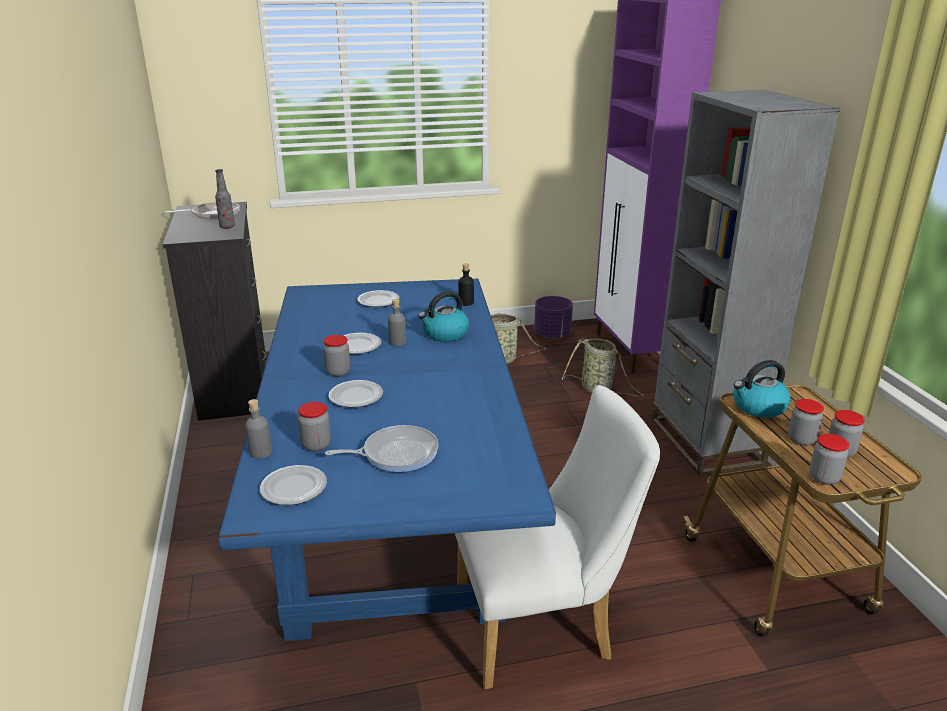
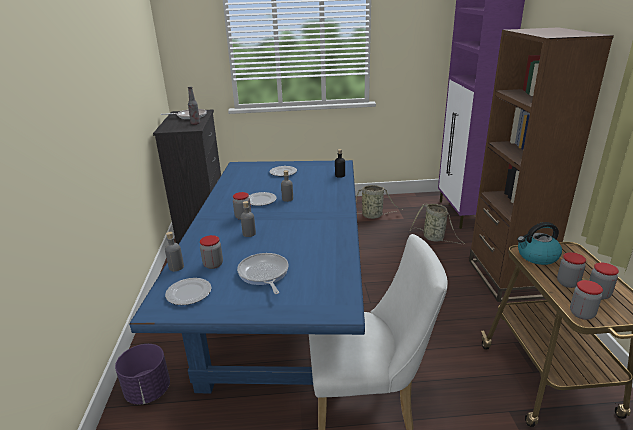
camera: 10 degrees right, 0 degrees up
(355, 397) = (249, 234): plate -> grey bottle
(396, 453) = (264, 274): frying pan -> frying pan turned 105 degrees counterclockwise
(445, 334) = (320, 195): kettle -> none
(552, 335) = (409, 201): purple planter -> purple planter (148, 391)
(705, 441) = (506, 278): grey bookcase -> brown bookcase

